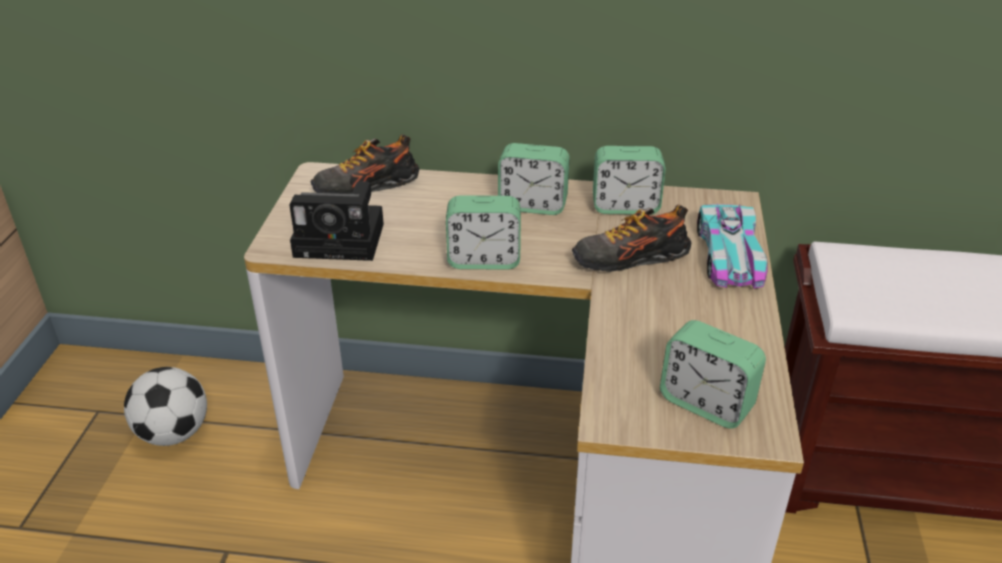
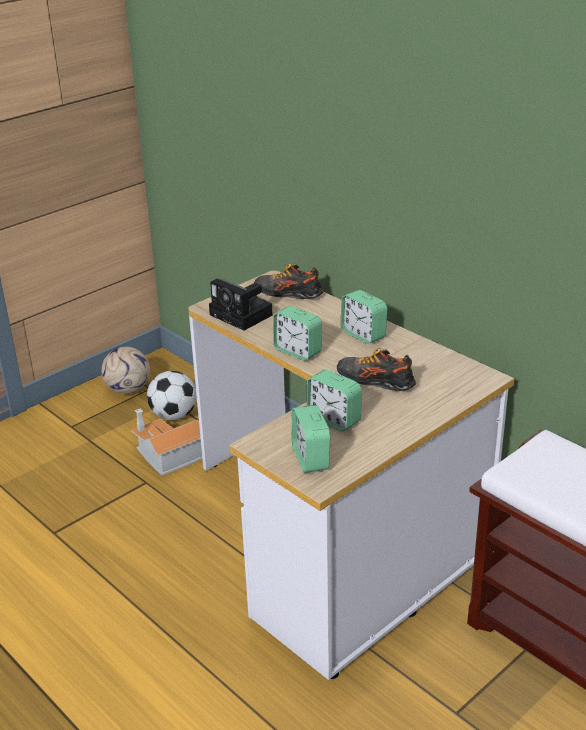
camera: 40 degrees right, 5 degrees down
(65, 426) = (129, 389): none -> football
(220, 496) = (167, 455): none -> toy house
(625, 206) = (415, 355): alarm clock -> alarm clock (334, 419)
(729, 254) = (437, 402): toy car -> none

